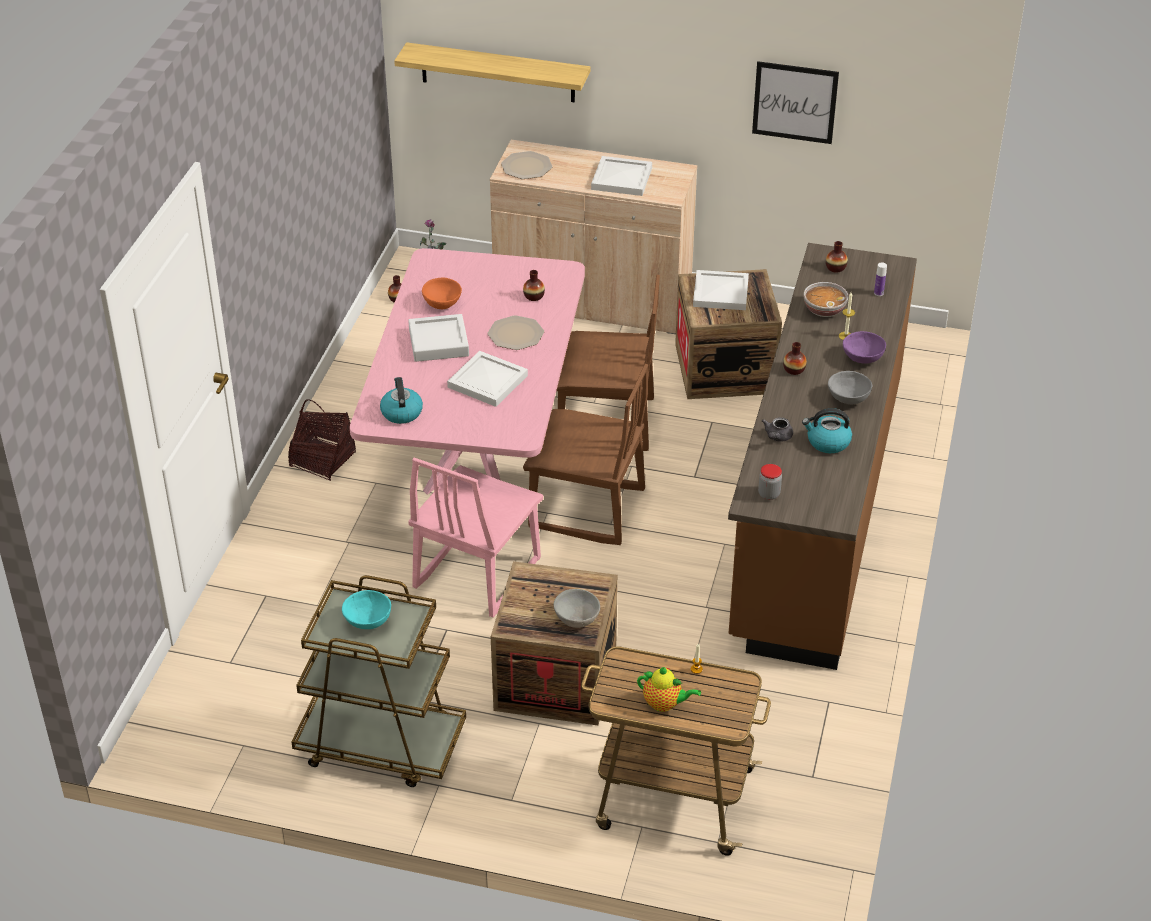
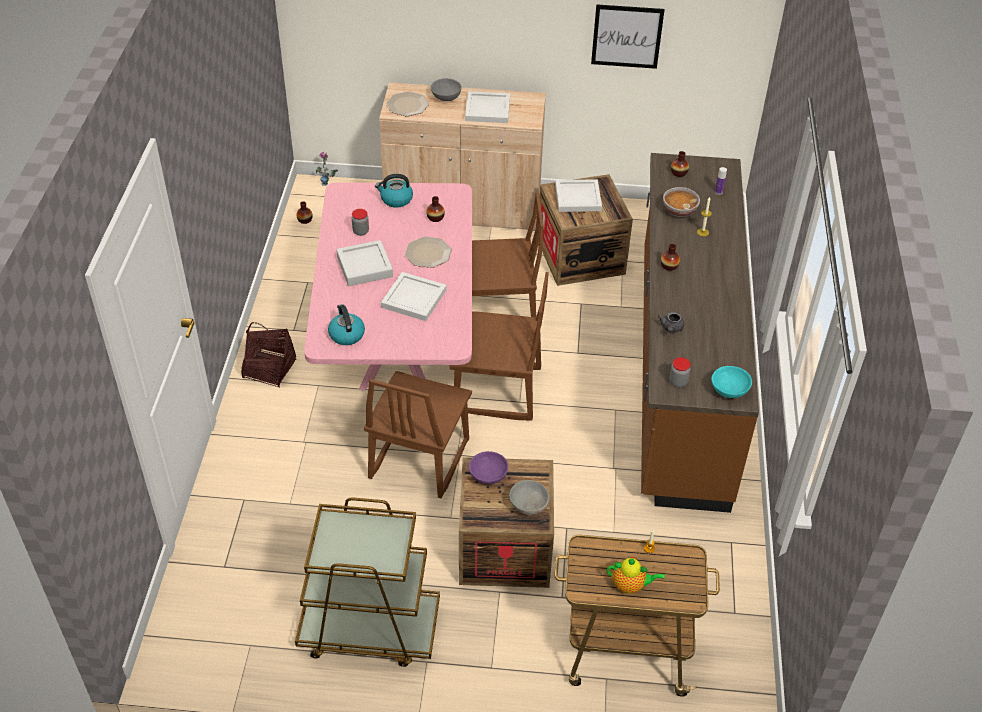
camera: 10 degrees left, 5 degrees up
(368, 623) = (359, 540): turquoise bowl -> turquoise bowl (729, 392)
(443, 304) = (361, 231): orange bowl -> jar
(476, 573) = (418, 459): pink chair -> brown chair
(498, 72) = (375, 27): shelf -> none
(827, 442) = (713, 329): kettle -> kettle (396, 199)
(848, 399) = (719, 289): grey bowl -> grey bowl (446, 99)
(862, 359) = (721, 251): purple bowl -> purple bowl (488, 477)

